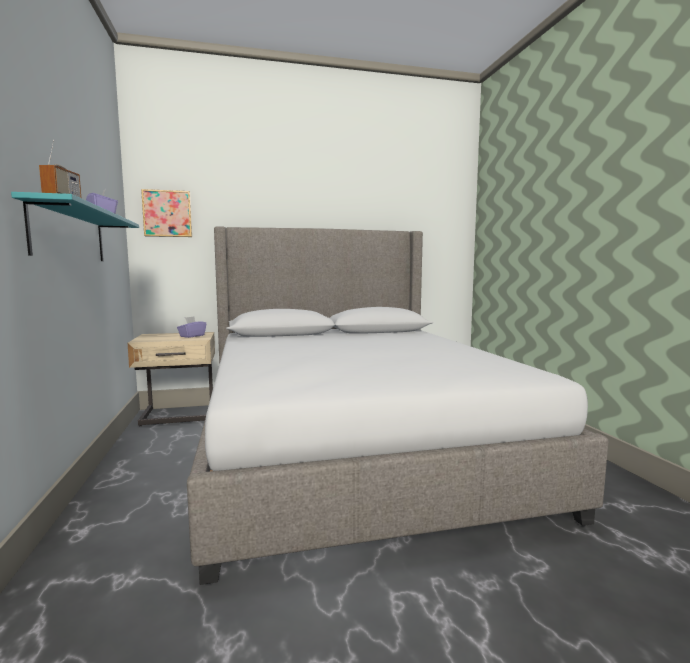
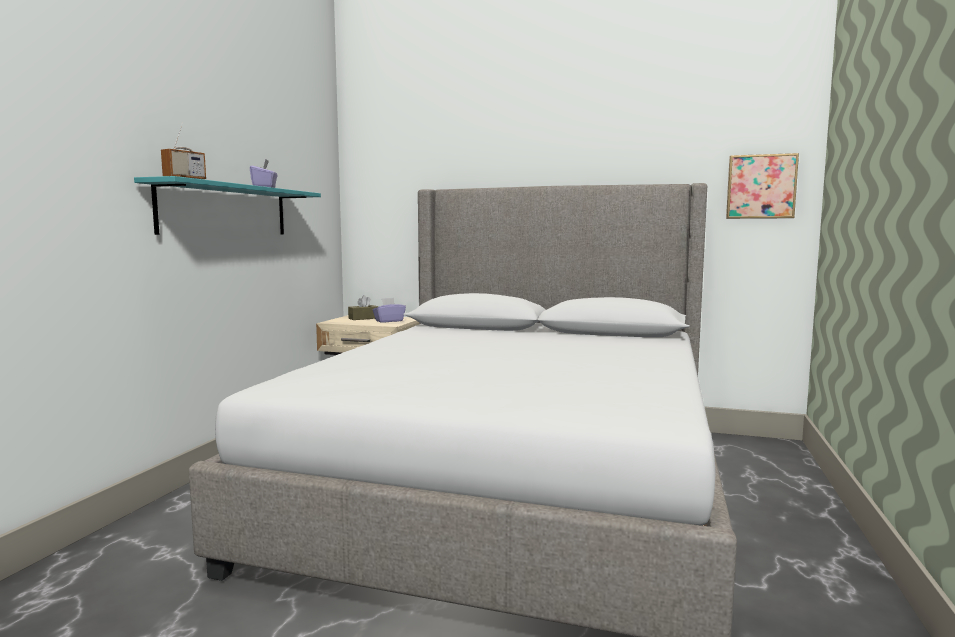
camera: 30 degrees right, 0 degrees up
(163, 335) = (363, 318): none -> brown tissue box
(167, 214) = (379, 176): picture -> picture (760, 187)

